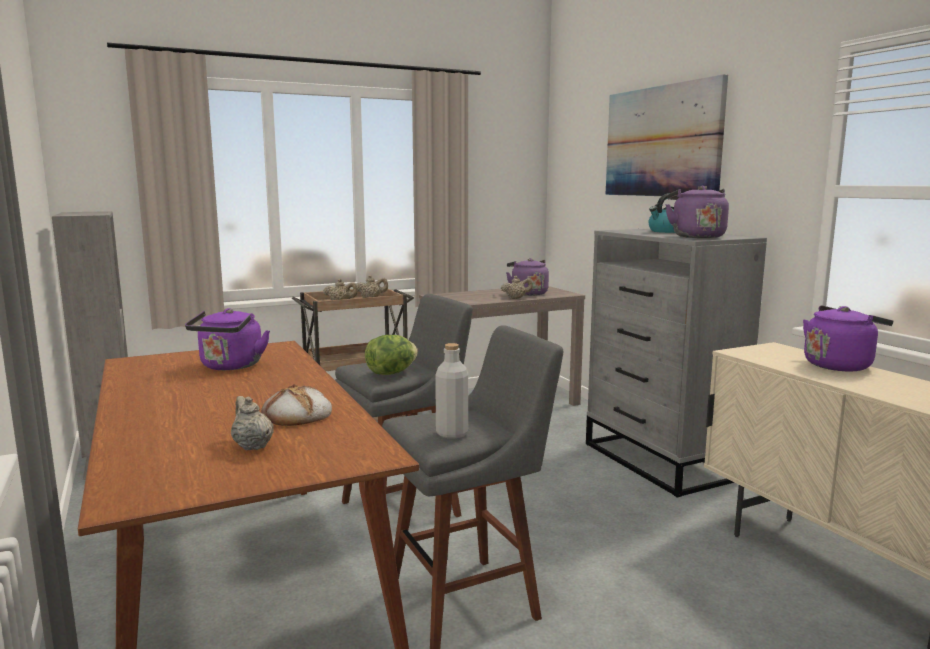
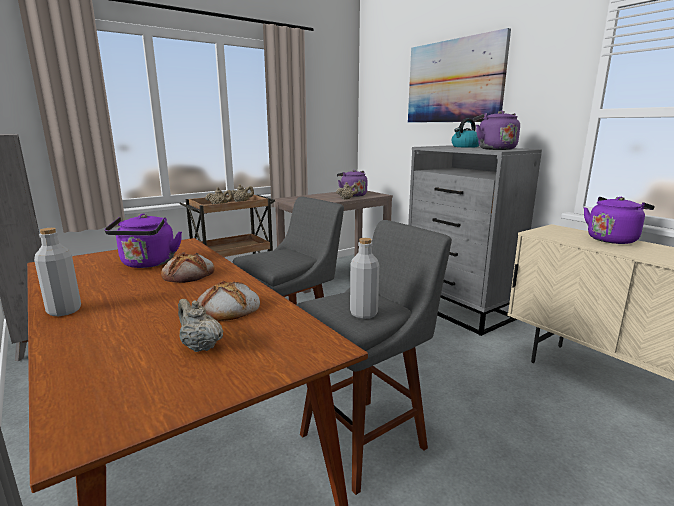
camera: 10 degrees left, 5 degrees up
(132, 407) = (64, 311): none -> grey bottle
(271, 379) = (189, 274): none -> bread
(391, 373) = (282, 261): lettuce -> none

